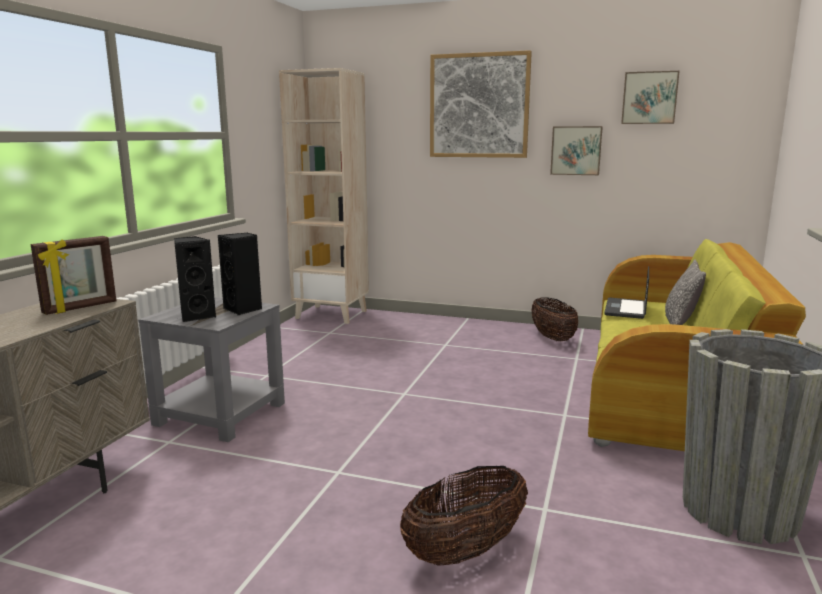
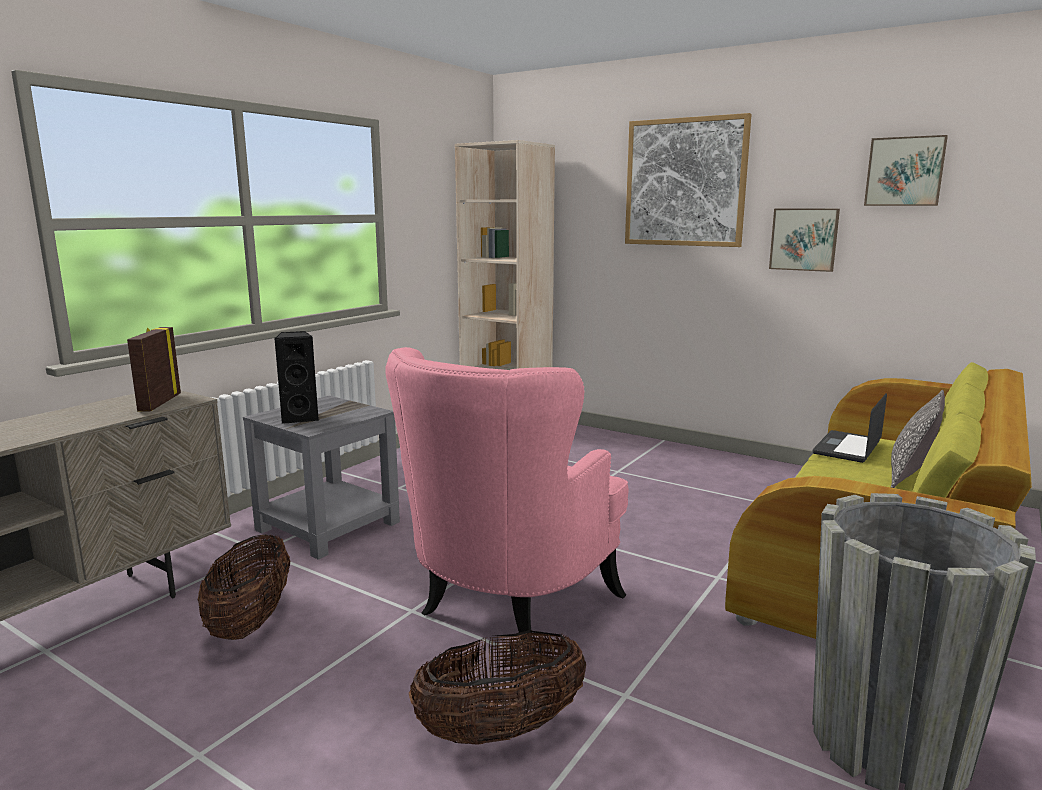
camera: 15 degrees right, 0 degrees up
(80, 308) = (159, 403): picture frame -> picture frame turned 120 degrees clockwise
(243, 309) = (353, 414): black speaker -> none
(415, 457) = (506, 606): none -> pink armchair
(552, 338) = (757, 475): basket -> basket (251, 621)

